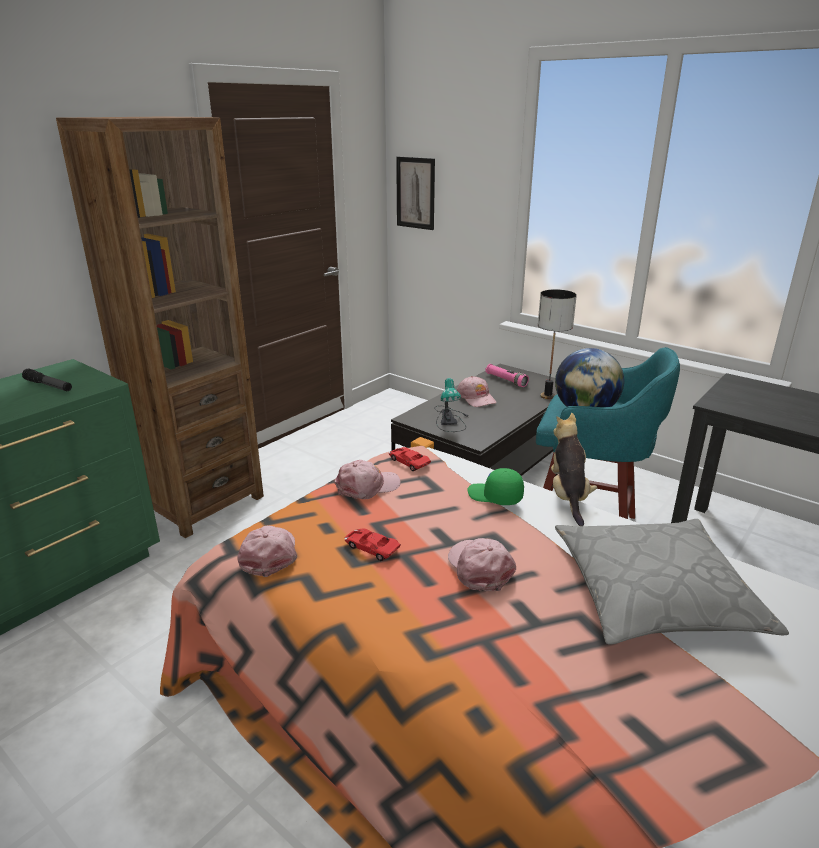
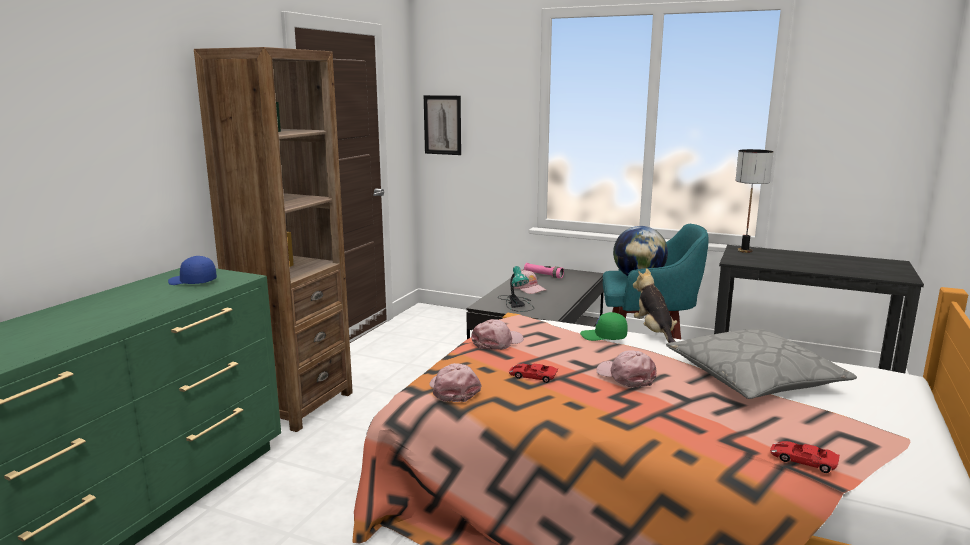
camera: 15 degrees left, 10 degrees down
(48, 386) = (192, 282): flashlight -> blue cap
(408, 462) = (517, 324): red toy car -> red toy car (803, 460)
(548, 396) = (584, 282): table lamp -> table lamp (745, 251)

